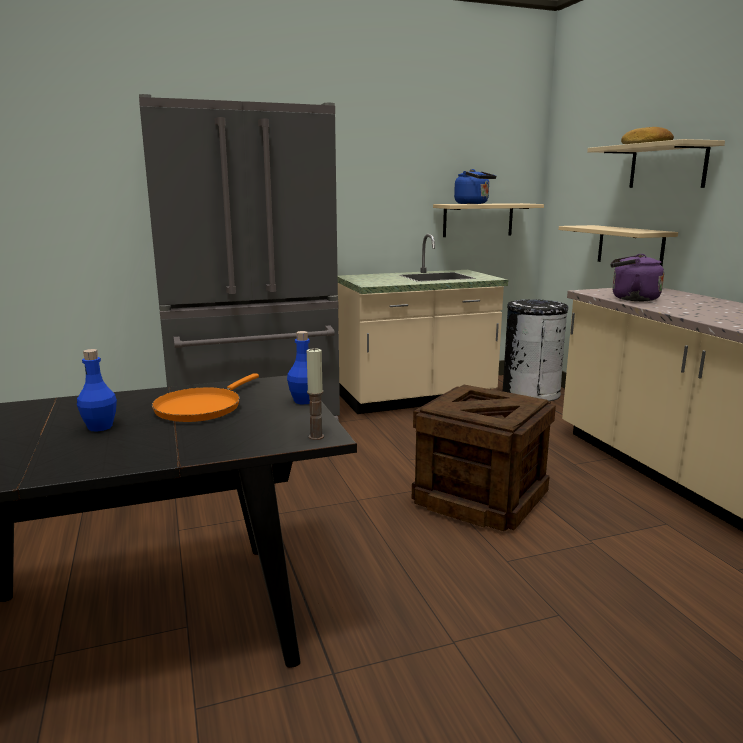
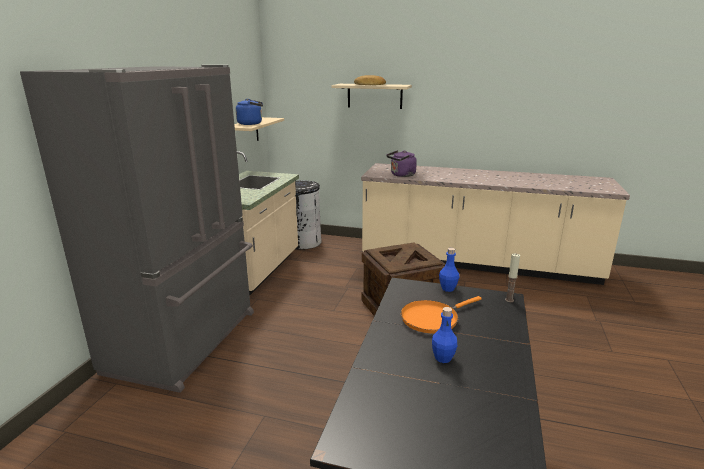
camera: 55 degrees left, 5 degrees up
(202, 407) = (432, 318): orange frying pan -> orange frying pan turned 90 degrees clockwise
(630, 247) = (353, 142): beige shelf -> none

